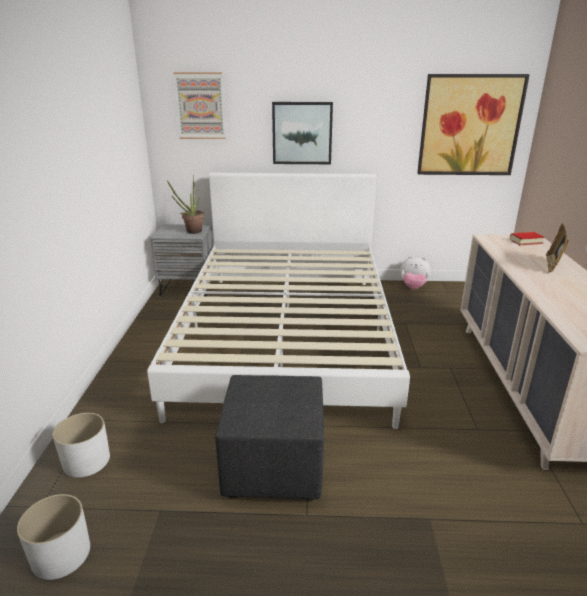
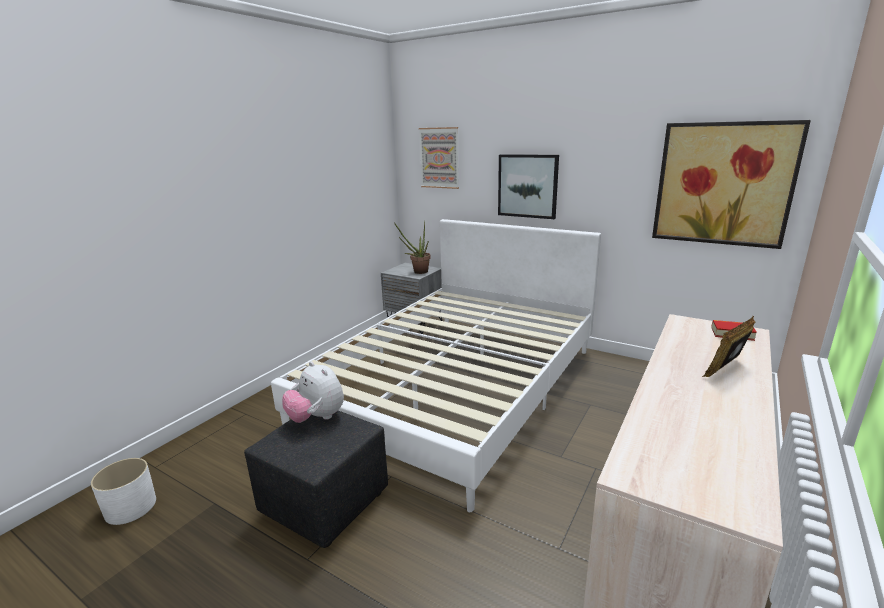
camera: 30 degrees right, 5 degrees down
(86, 460) = (211, 443): white planter -> none
(413, 287) = (638, 368): plush toy -> plush toy (317, 418)

